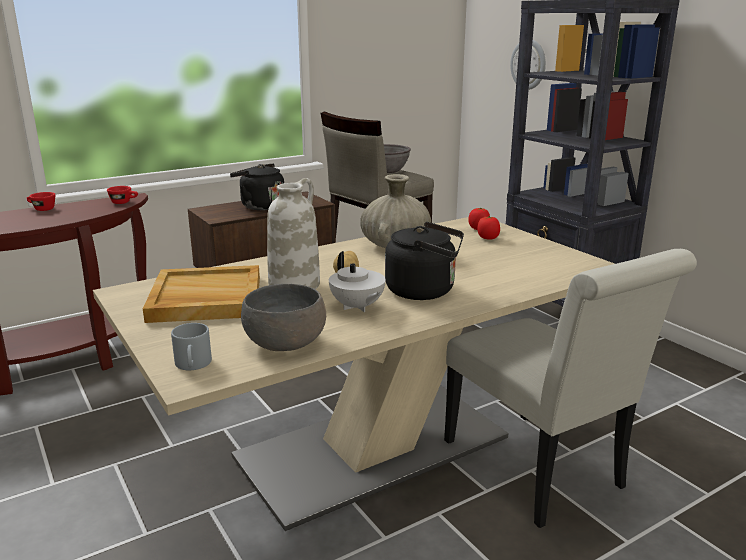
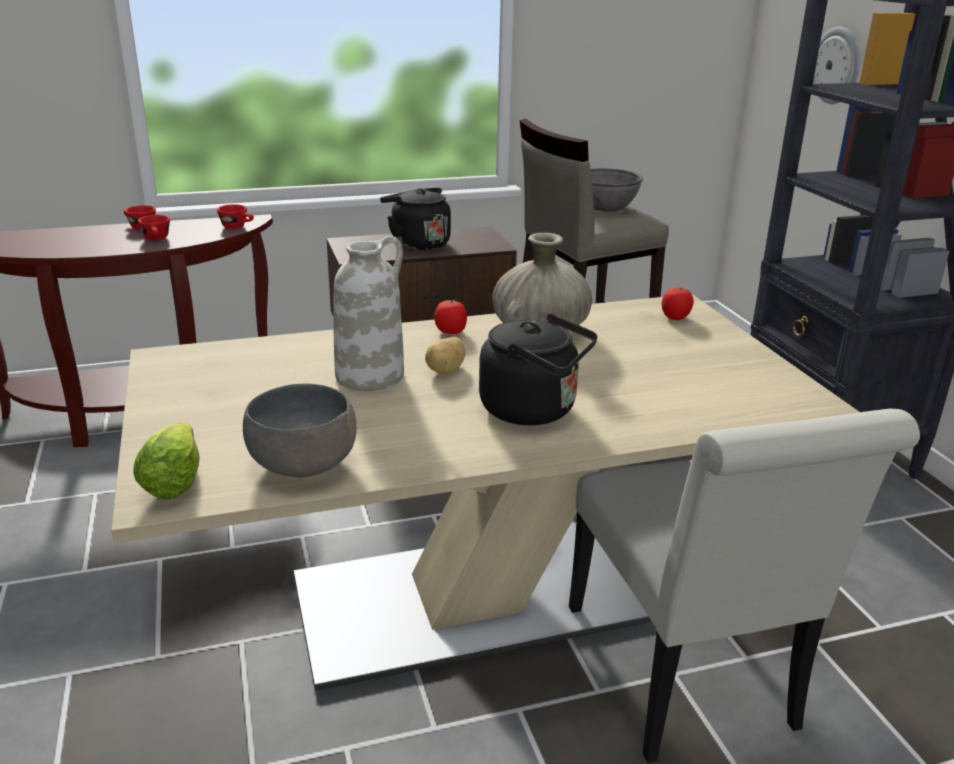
camera: 15 degrees right, 5 degrees up
(63, 216) = (157, 239): none -> red cup
(193, 365) = (176, 478): grey mug -> lettuce
(205, 299) = (249, 381): beige tray -> none
(357, 307) = (428, 422): white teapot -> none
(488, 238) = (679, 335): tomato -> tomato (451, 331)

